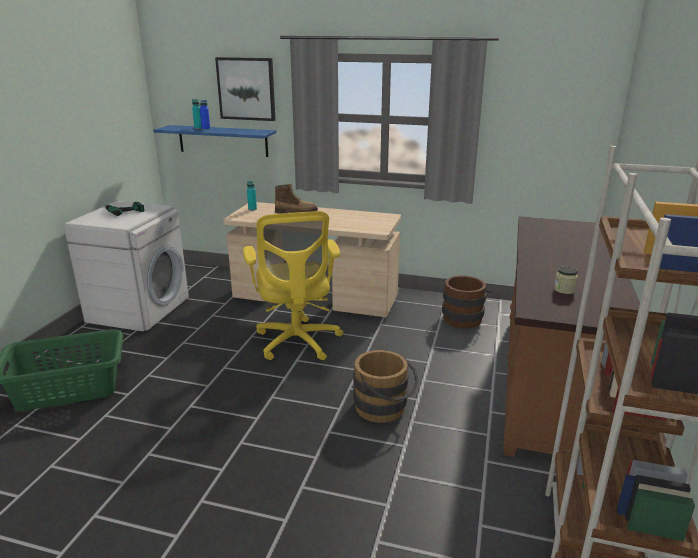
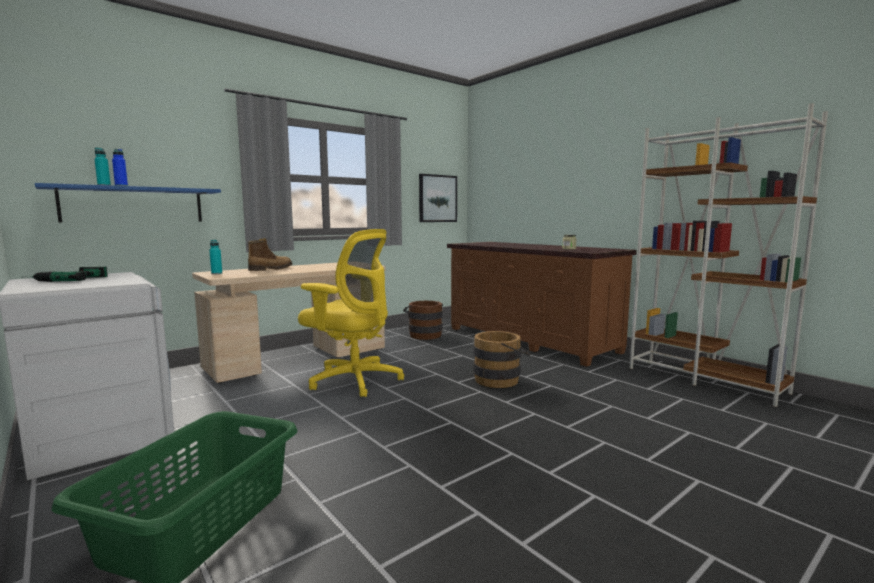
camera: 55 degrees left, 15 degrees down
(246, 89) = (170, 143): picture -> picture (437, 198)

